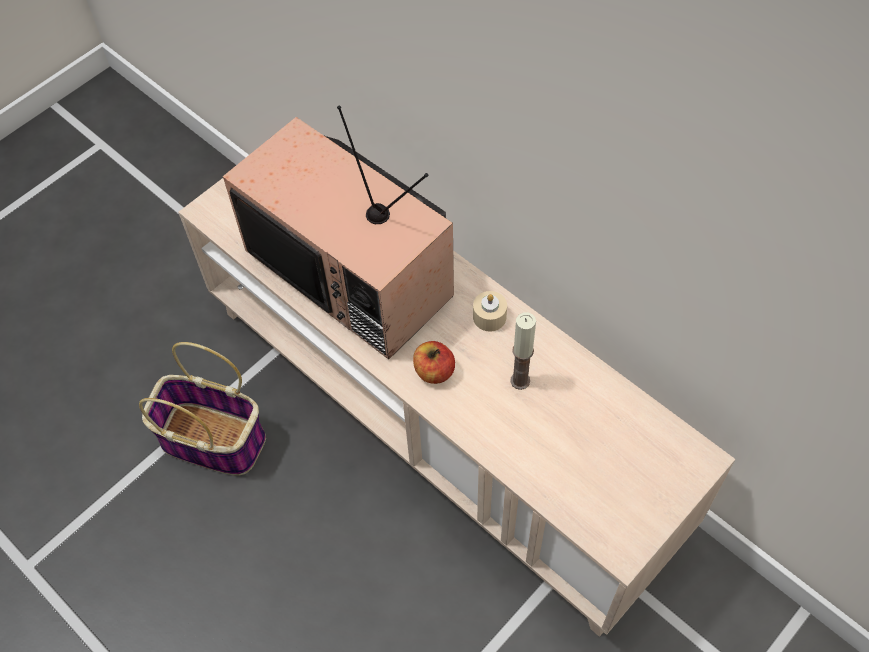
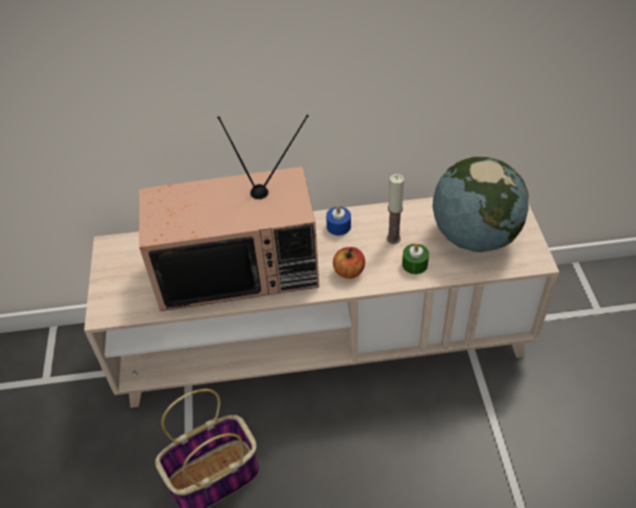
camera: 50 degrees left, 10 degrees down
(489, 317) = (338, 226): beige candle -> blue candle
(501, 426) = (414, 264): none -> green candle
(599, 459) = (474, 236): none -> globe

